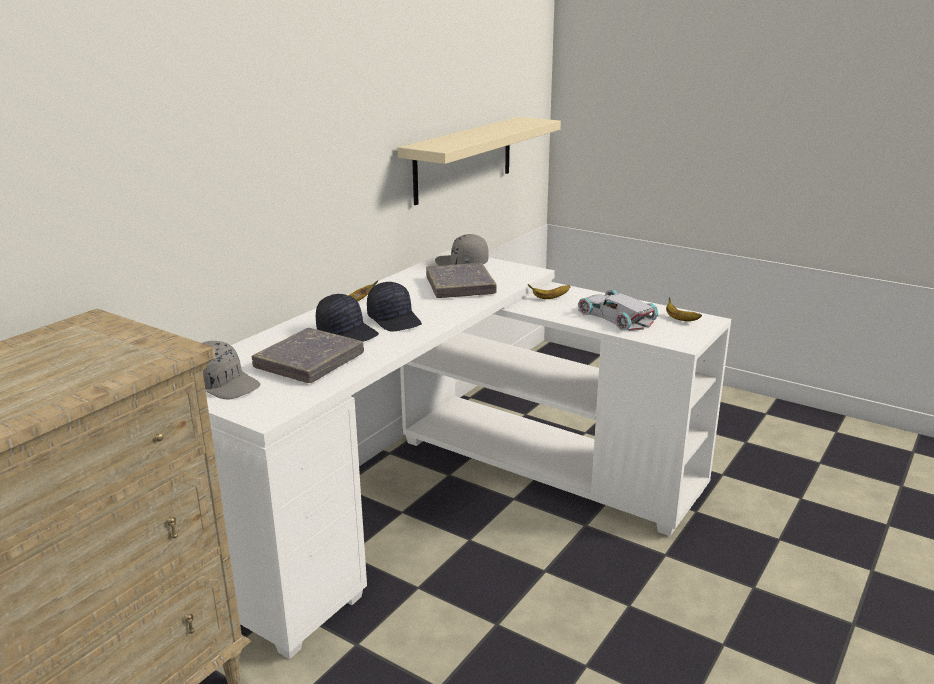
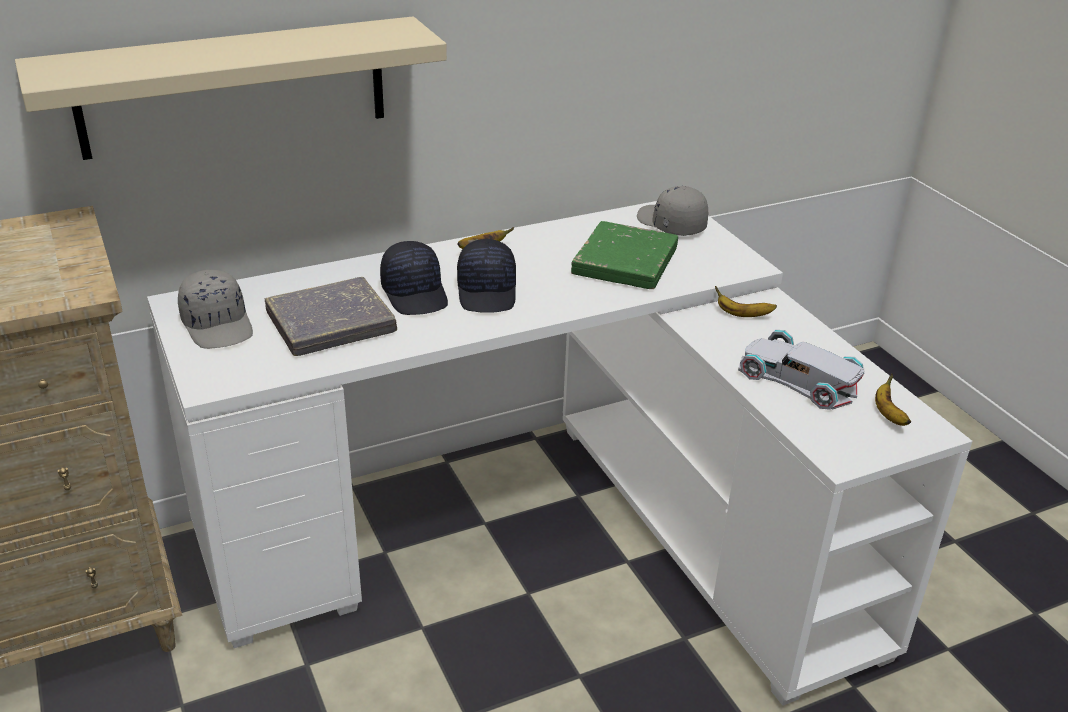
camera: 30 degrees right, 10 degrees up
(460, 286) = (625, 262): grey book -> green book
(464, 159) = (736, 70): beige shelf -> beige shelf (233, 87)
(616, 316) = (798, 378): white toy car -> white toy car turned 45 degrees counterclockwise

